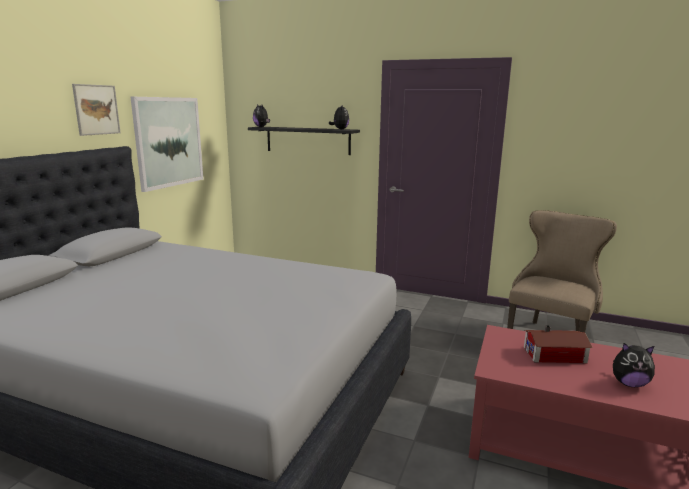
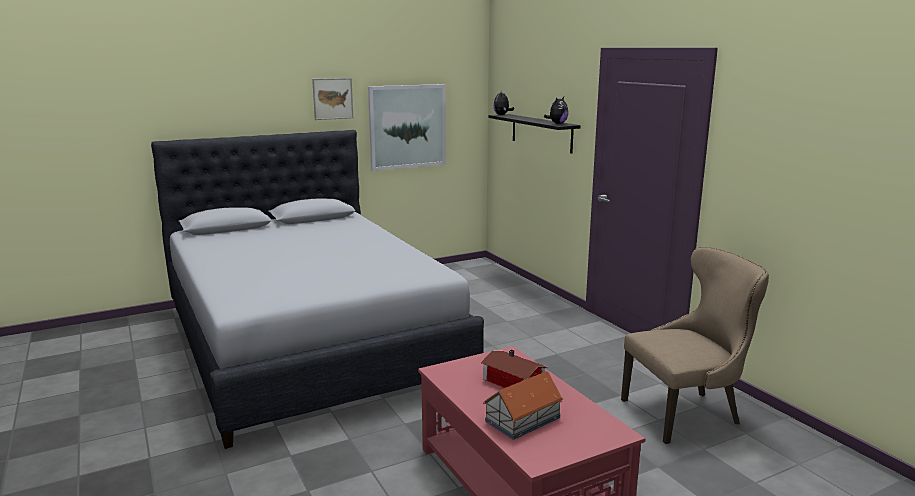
camera: 40 degrees right, 0 degrees up
(629, 383) = (523, 419): plush toy -> toy house

